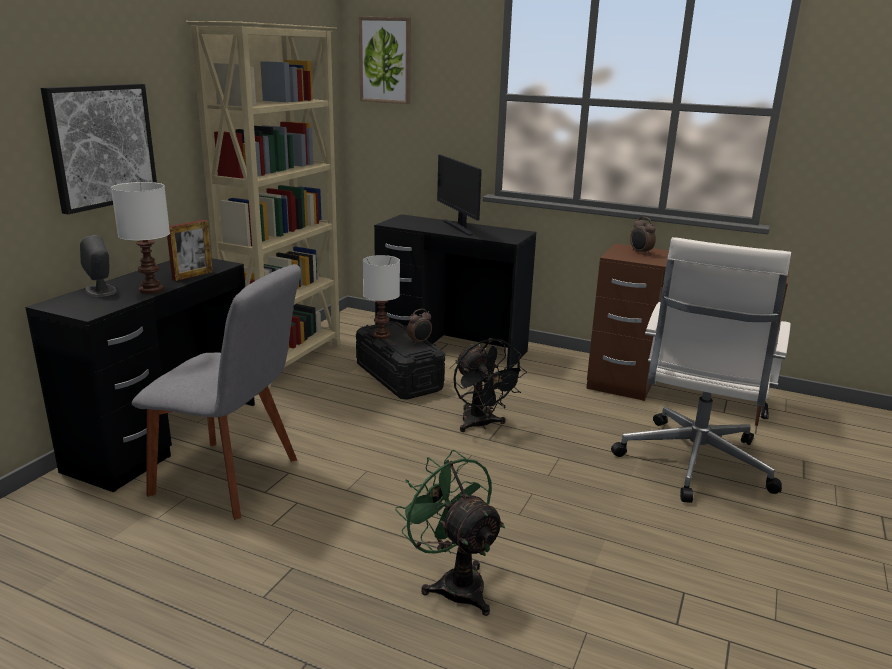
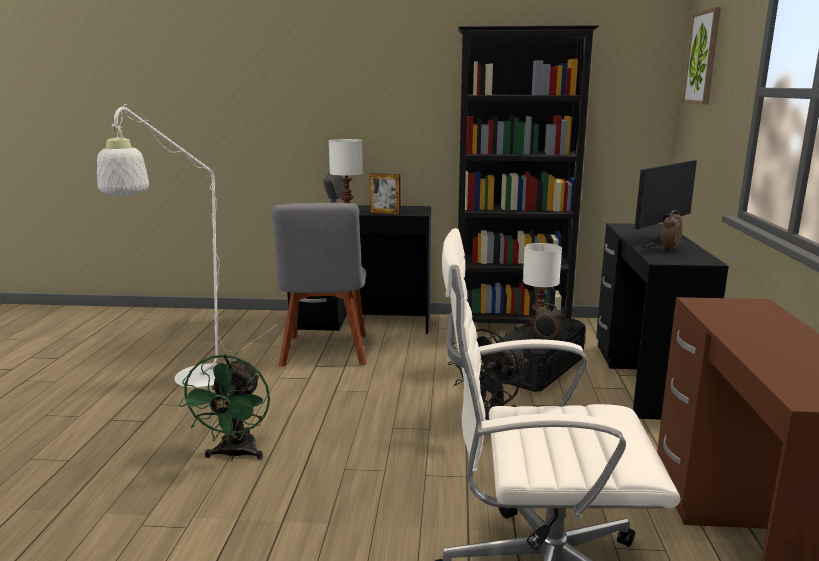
camera: 70 degrees right, 5 degrees down
(101, 146) = (370, 116): picture -> none
(212, 602) = (194, 382): none -> white floor lamp
(287, 360) = (512, 325): beige bookcase -> black bookcase
(454, 583) = (235, 455): green fan -> green fan turned 150 degrees clockwise
(640, 253) = (749, 313): alarm clock -> alarm clock (668, 249)

